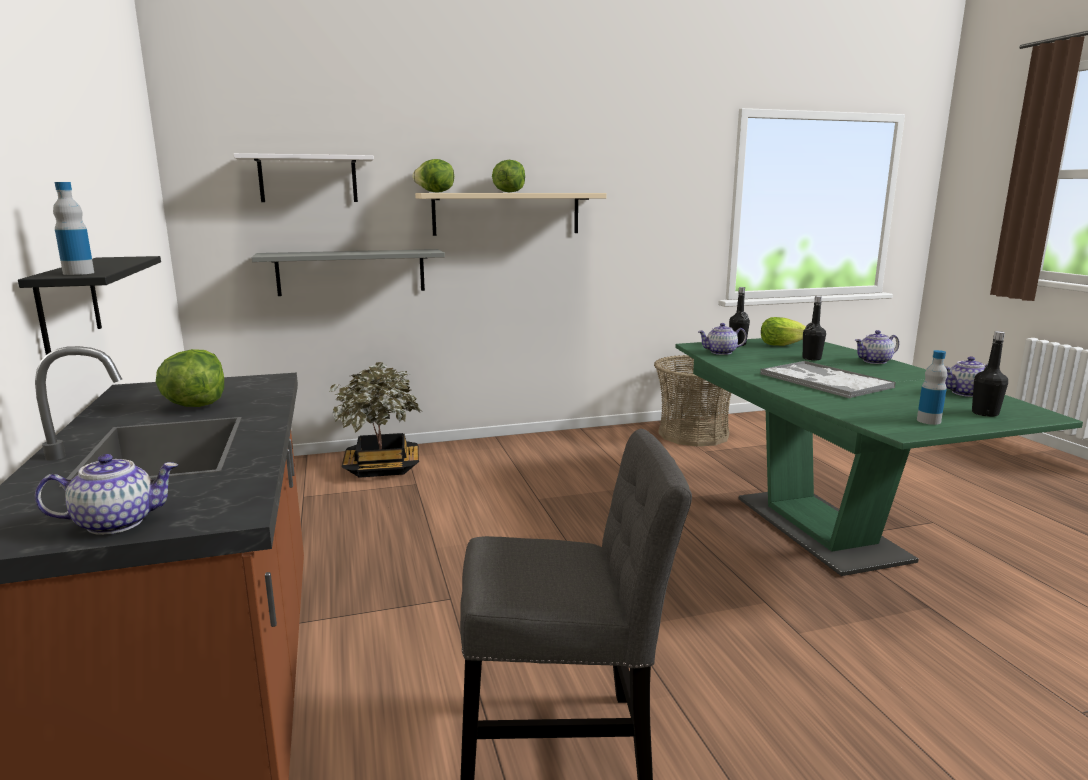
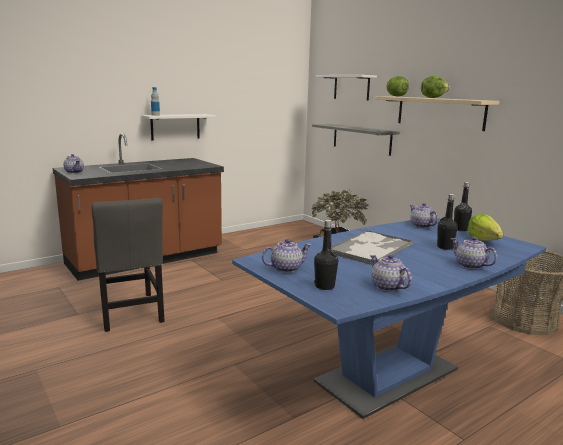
camera: 70 degrees right, 0 degrees up
(68, 305) = (175, 127): black shelf -> white shelf
(195, 405) = (173, 164): lettuce -> none
(819, 529) = (387, 376): green dining table -> blue dining table
(928, 421) = (286, 268): bottle -> teapot

